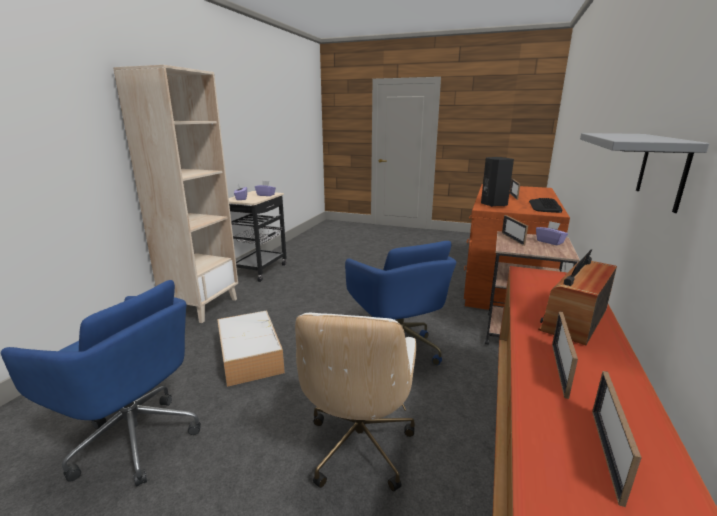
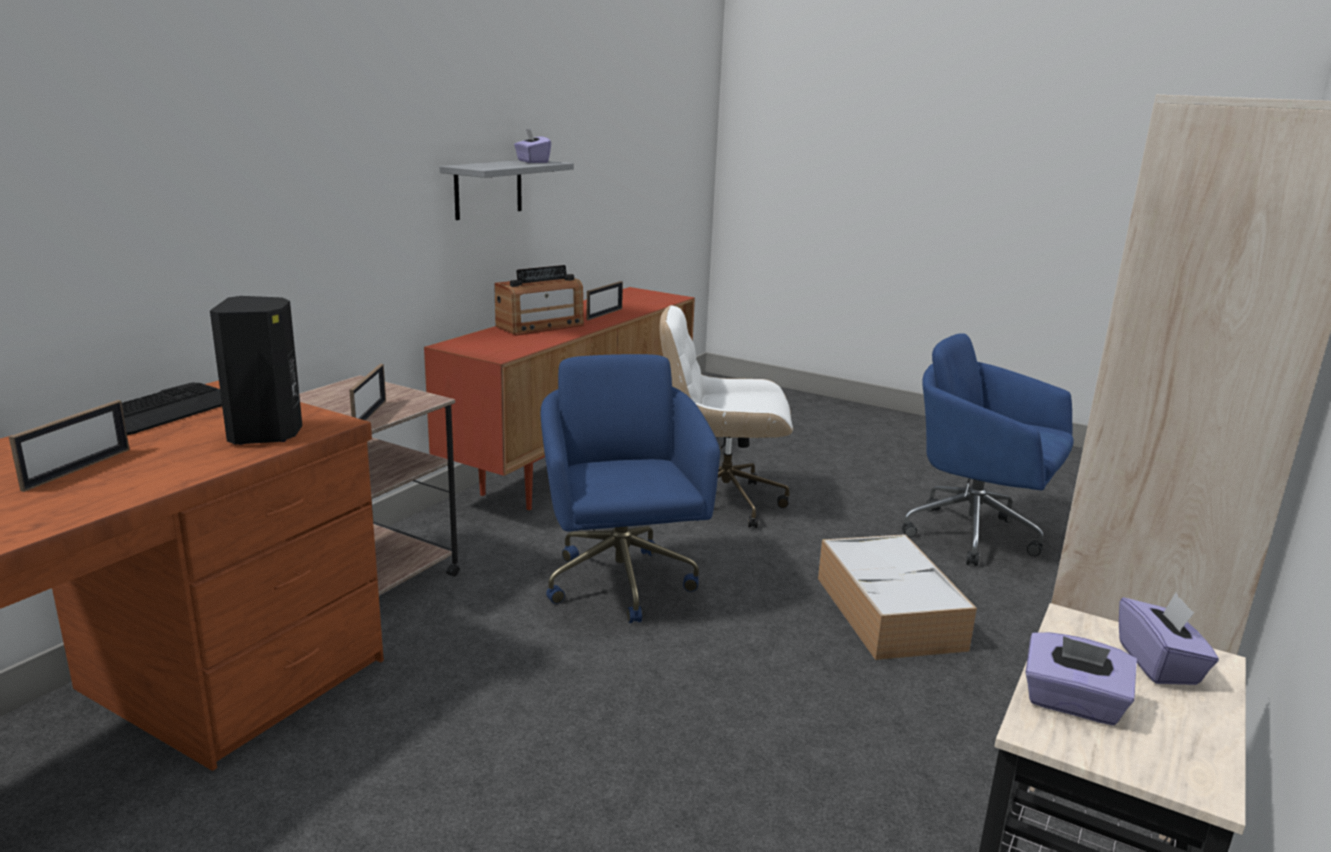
camera: 170 degrees left, 0 degrees up
(358, 451) = (720, 502): white office chair -> white office chair turned 105 degrees counterclockwise
(550, 242) = (318, 402): purple tissue box -> purple tissue box (532, 162)
(606, 453) = (629, 300): picture frame -> none

